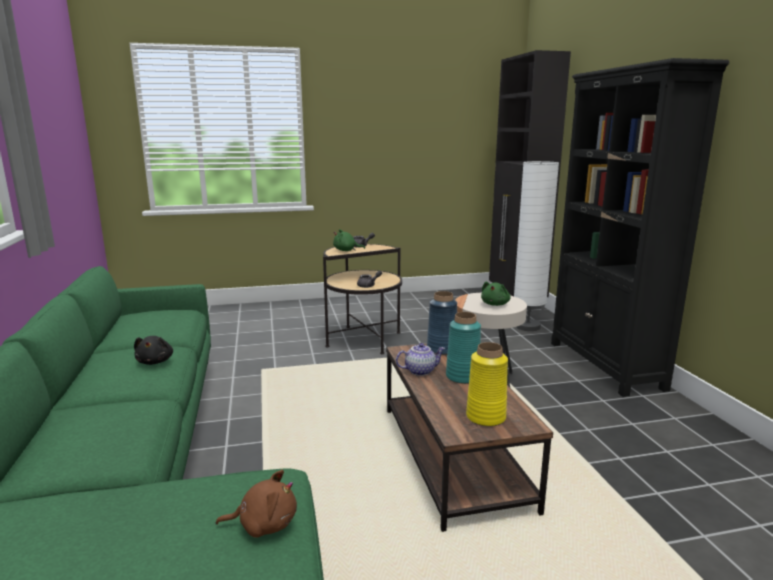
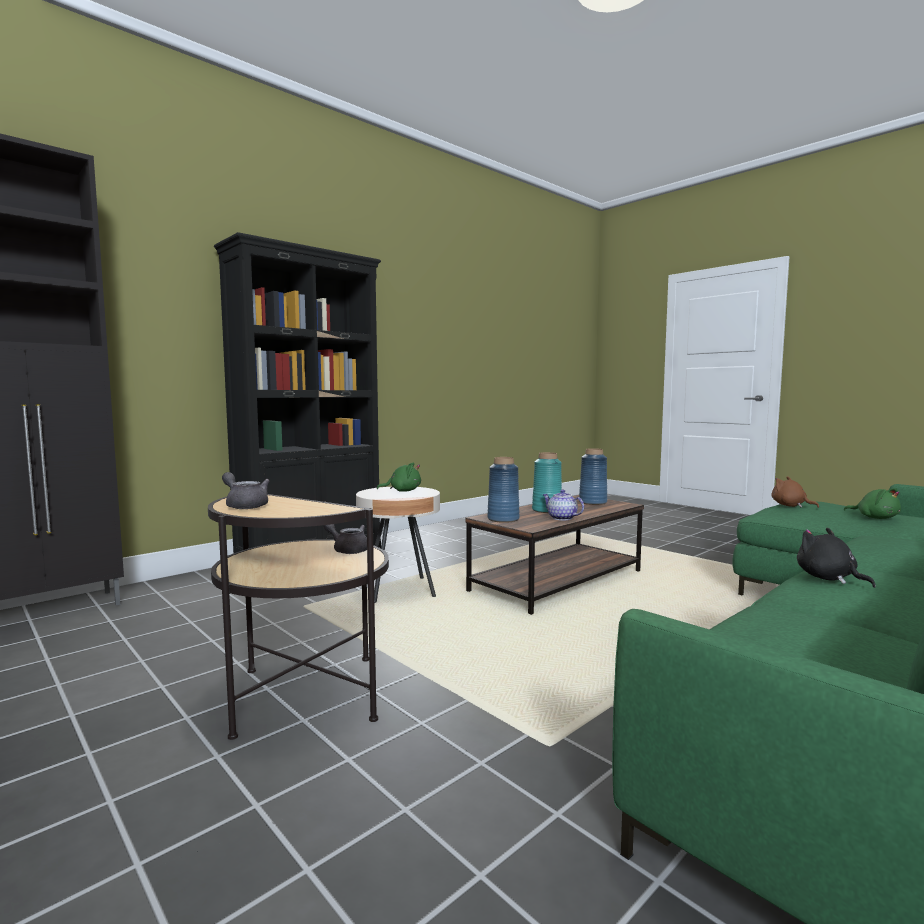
camera: 120 degrees left, 10 degrees down
(155, 361) = (828, 578): black plush toy -> black plush toy turned 75 degrees counterclockwise
(346, 250) = (302, 506): green plush toy -> green plush toy (875, 518)
(485, 417) = (593, 502): yellow vase -> blue vase
(527, 327) = (188, 593): white floor lamp -> none

